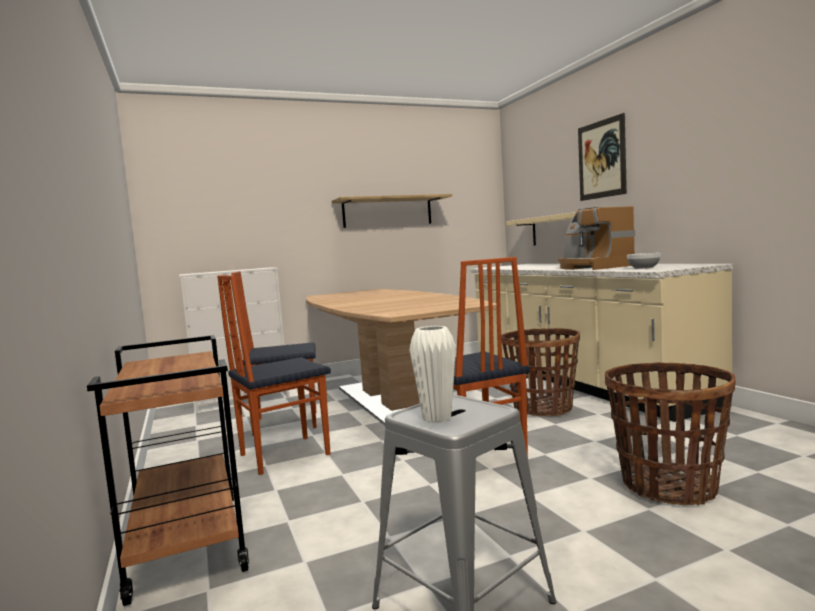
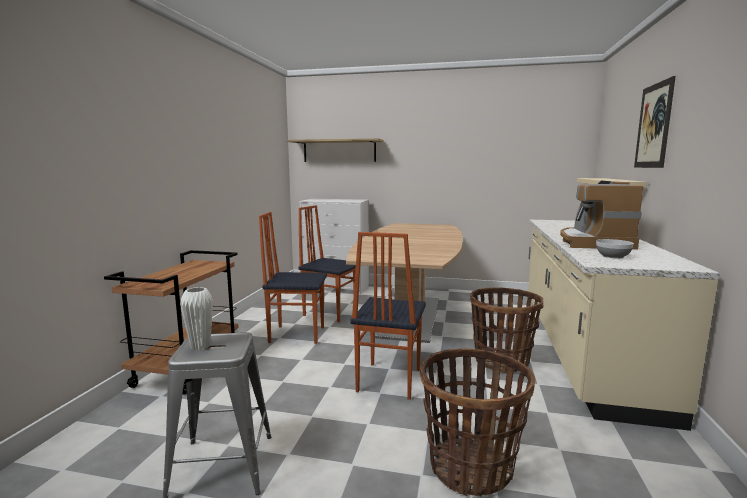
camera: 35 degrees right, 5 degrees up
(387, 212) = (468, 162): shelf -> shelf (339, 151)

